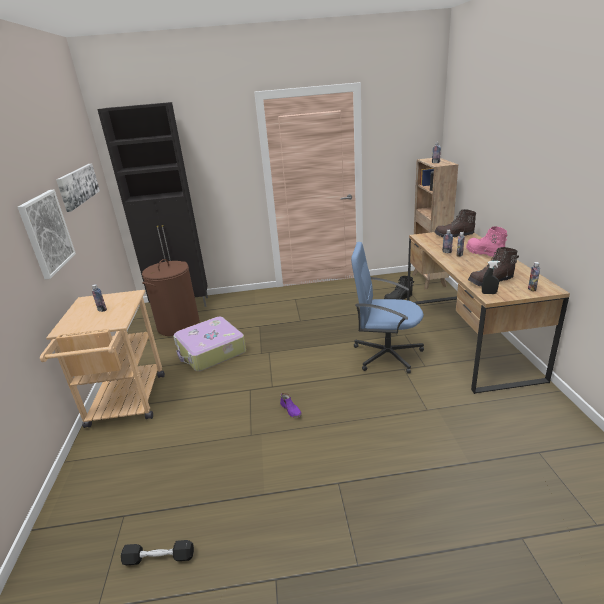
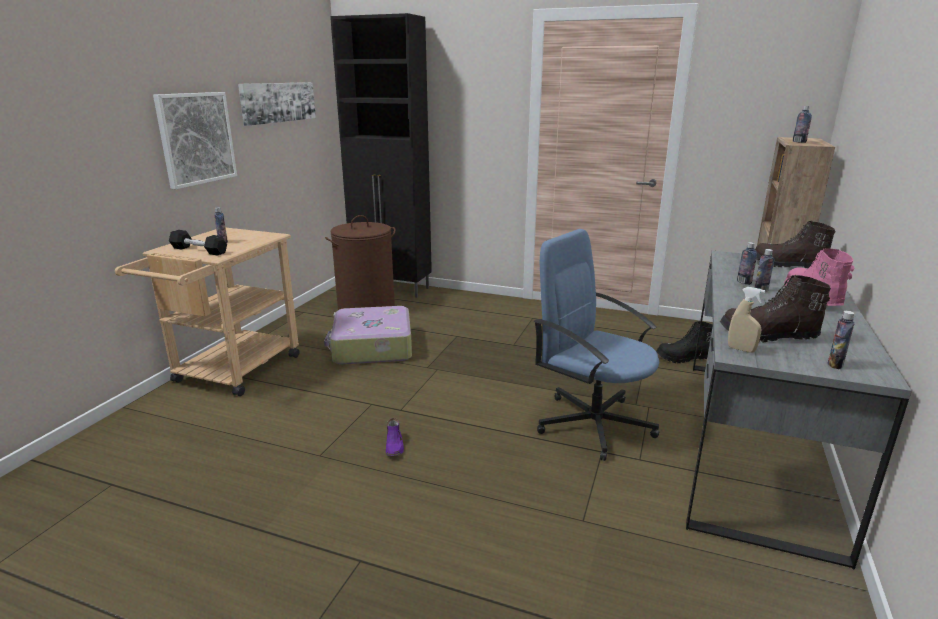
camera: 25 degrees right, 5 degrees down
(159, 558) = (93, 545): black dumbbell -> black dumbbell (199, 250)
(466, 336) = (752, 442): brown desk -> grey desk
(489, 293) = (741, 349): black spray bottle -> beige spray bottle

